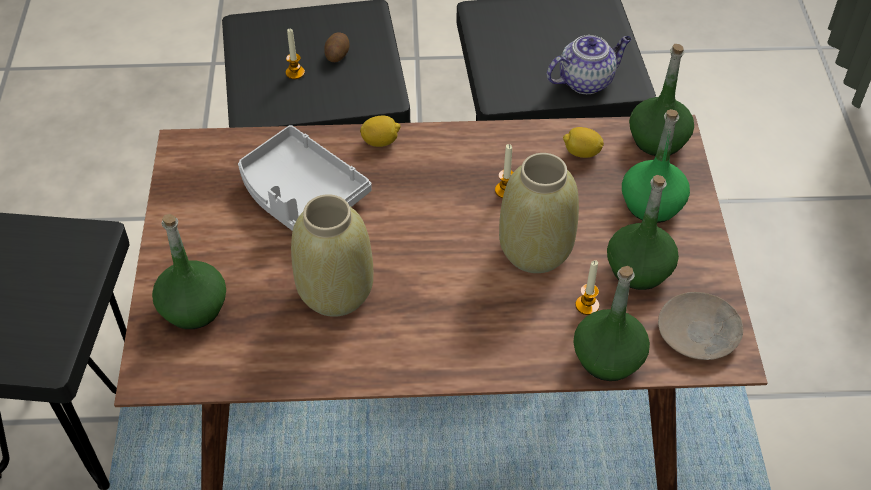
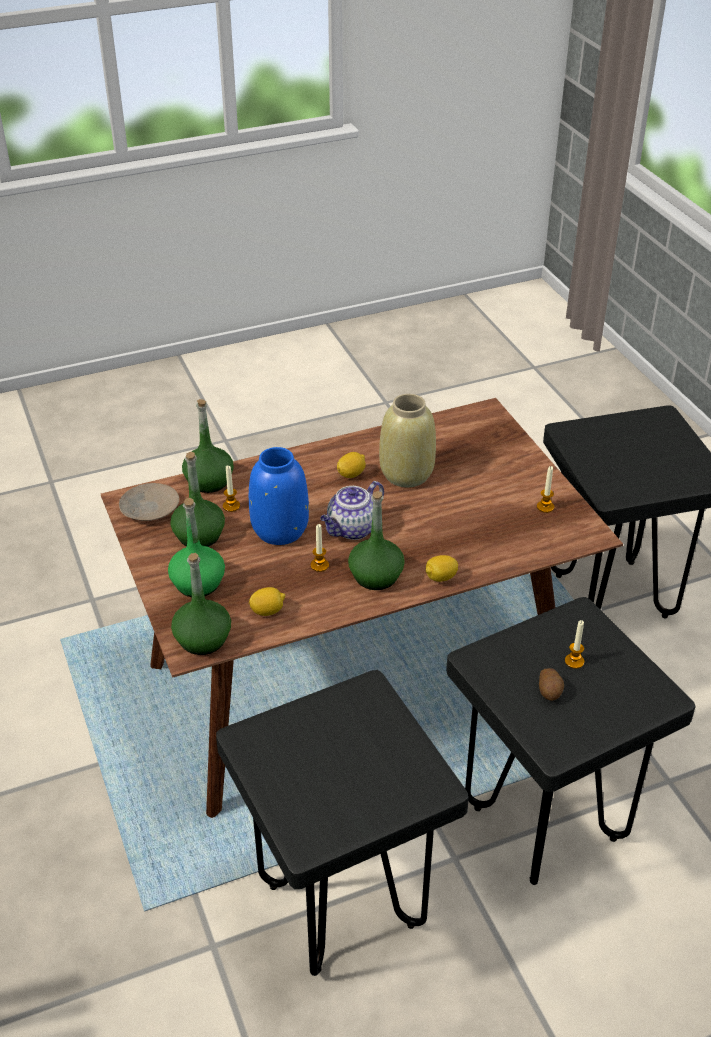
camera: 160 degrees right, 10 degrees down
(194, 308) = (491, 446): green bottle -> green bottle (376, 576)
(203, 195) = (545, 507): none -> candle
(300, 194) = (474, 524): grey tray -> none
(408, 313) = (351, 474): none -> lemon
(536, 251) = (279, 530): beige vase -> blue vase
(586, 81) = (290, 731): teapot -> teapot (352, 529)

